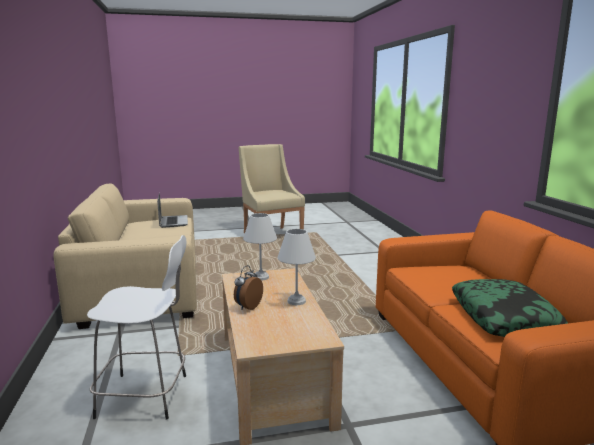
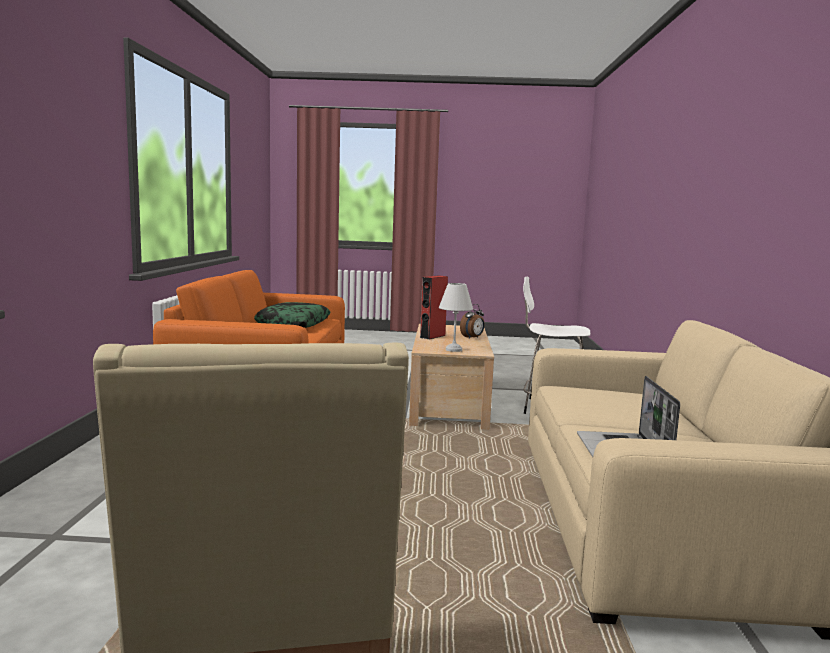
camera: 165 degrees left, 5 degrees down
(295, 301) = (432, 336): white table lamp -> red speaker

